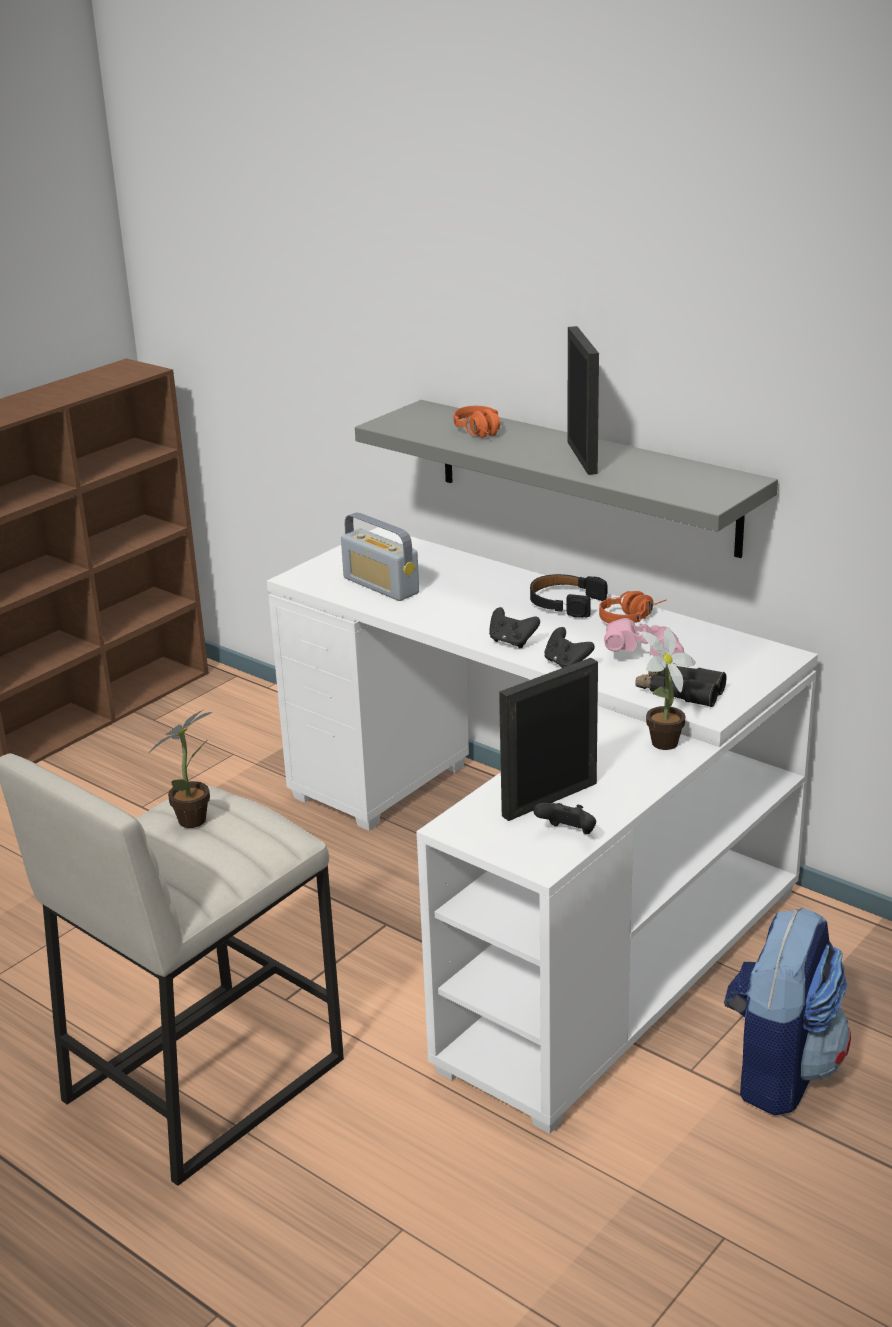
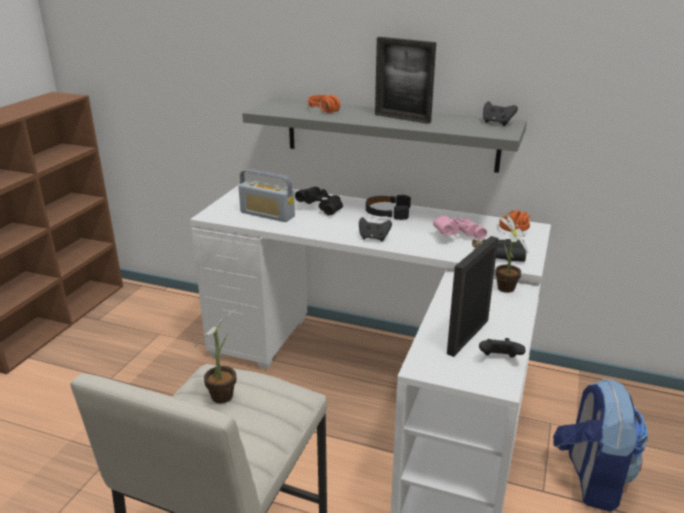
camera: 20 degrees left, 0 degrees up
(468, 585) = (321, 208): none -> black binoculars
(566, 664) = (417, 247): black game controller -> black game controller (497, 123)
(582, 457) = (402, 118): picture frame -> picture frame turned 150 degrees clockwise
(632, 617) = (432, 216): orange headphones -> orange headphones (516, 227)

